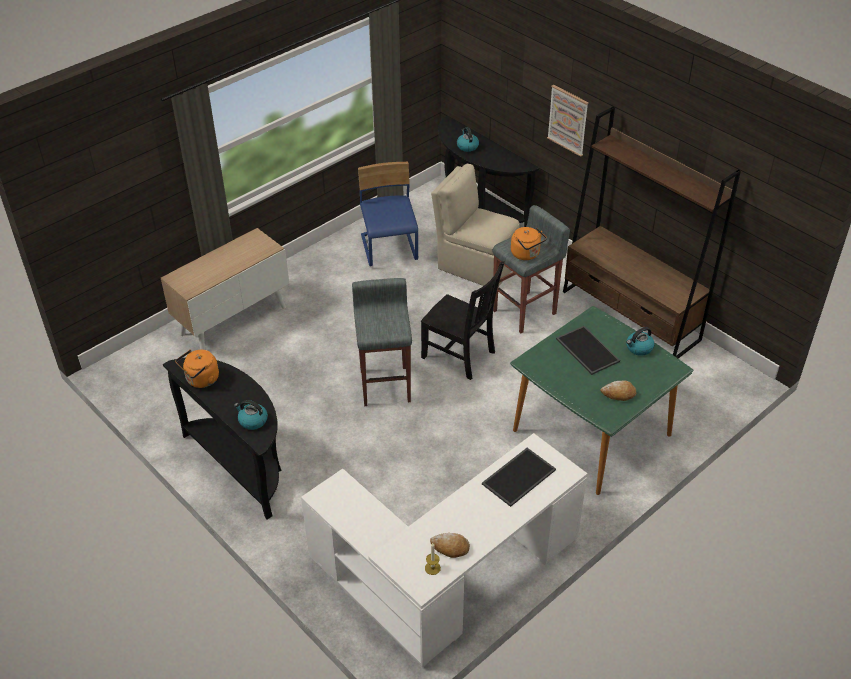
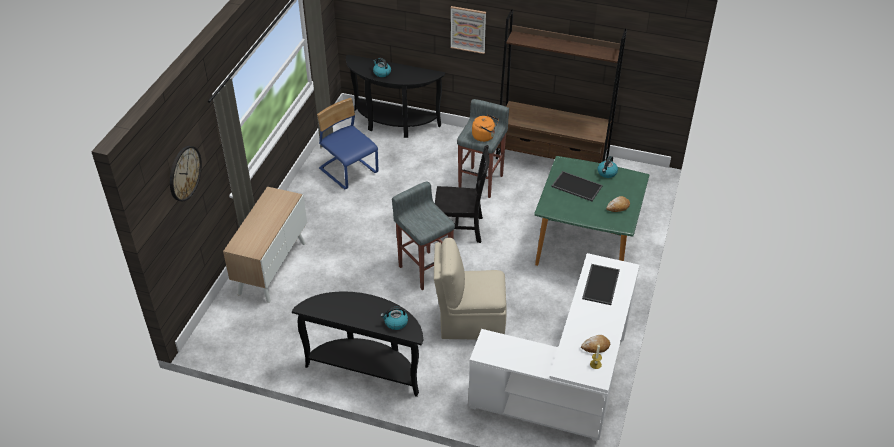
camera: 30 degrees left, 0 degrees up
(117, 172) = (184, 173): none -> wall clock
(201, 380) = (332, 311): orange kettle -> none
(476, 265) = (421, 161): beige chair -> beige chair (470, 321)

